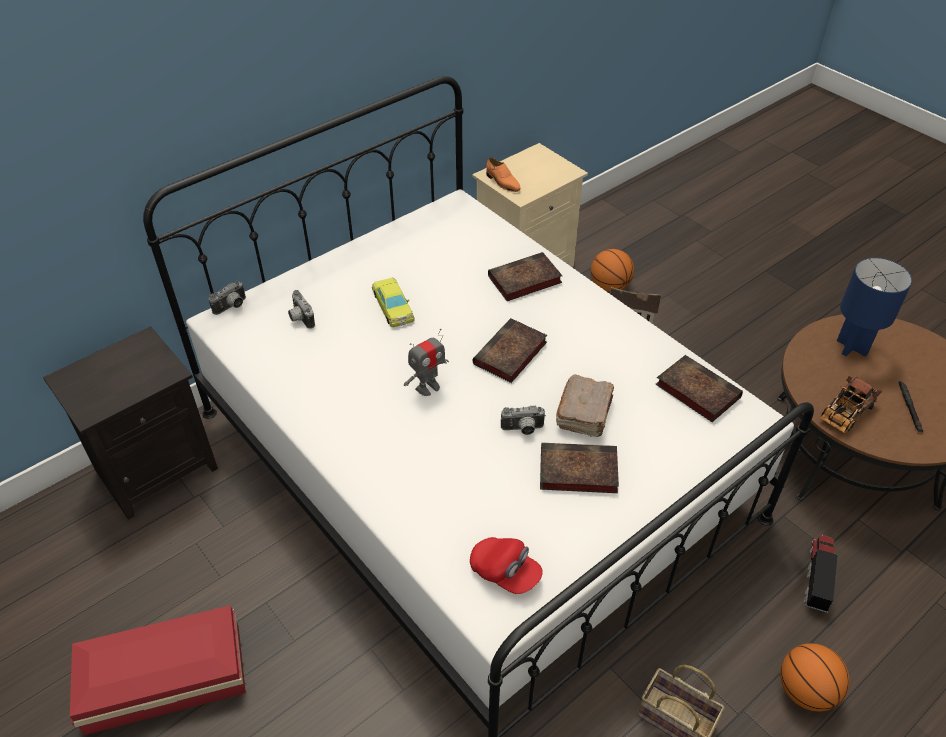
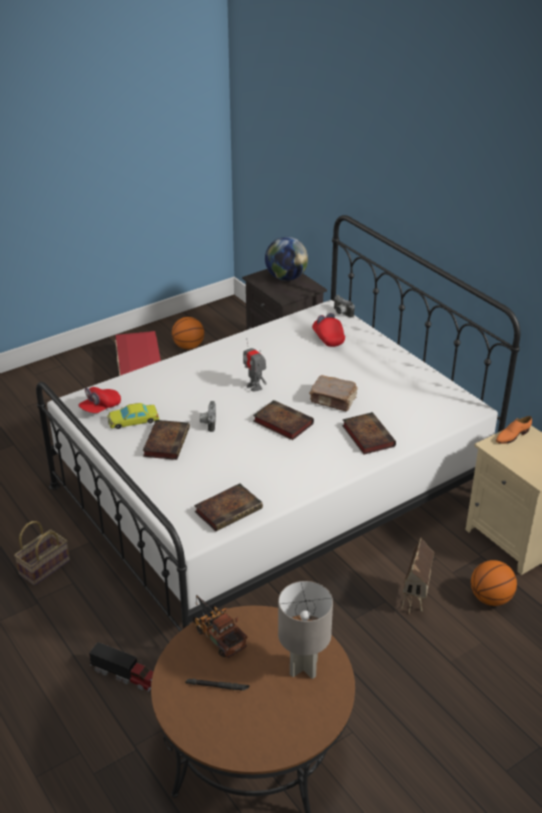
camera: 95 degrees right, 10 degrees down
(101, 373) = (286, 278): none -> globe
(300, 318) = (328, 338): camera -> red cap
(393, 306) = (338, 374): yellow toy car -> yellow toy car (133, 420)
(585, 413) = (217, 451): brown book -> brown book (333, 400)
(805, 691) = (38, 640): basketball -> basketball (188, 346)
(851, 347) = (303, 667): blue table lamp -> grey table lamp

